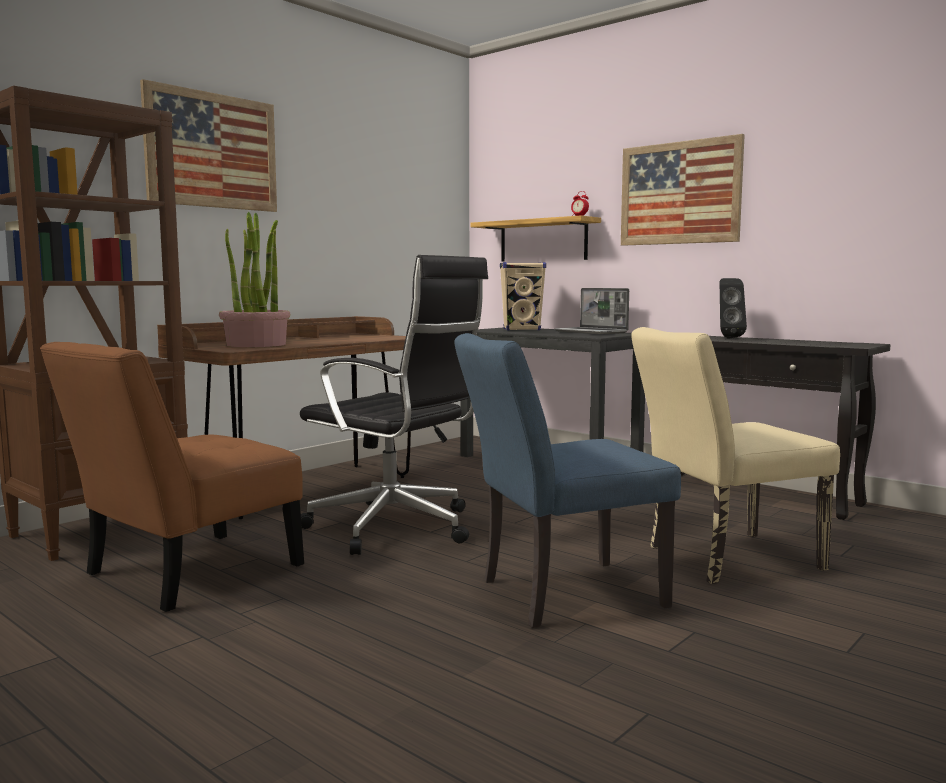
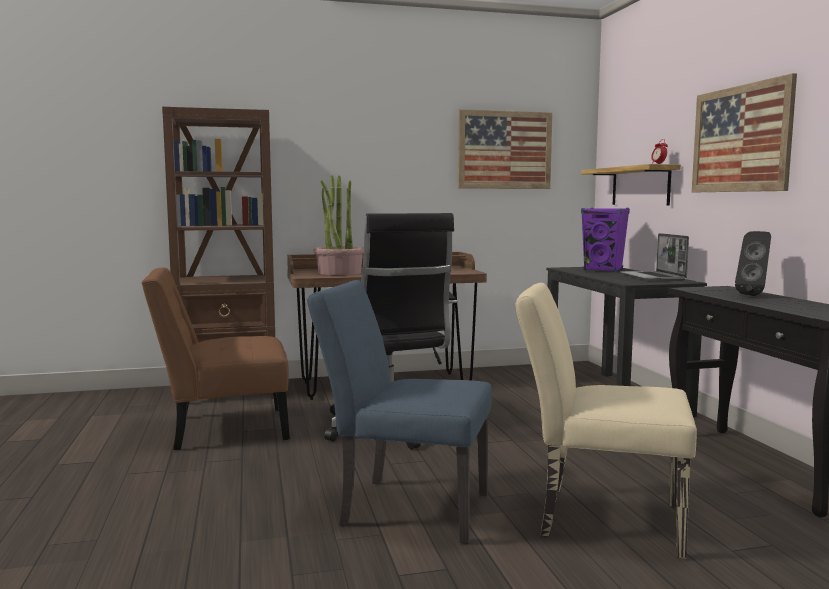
camera: 35 degrees right, 0 degrees up
(212, 151) = (338, 128): picture -> picture (504, 150)
(522, 329) = (603, 270): beige speaker -> purple speaker

